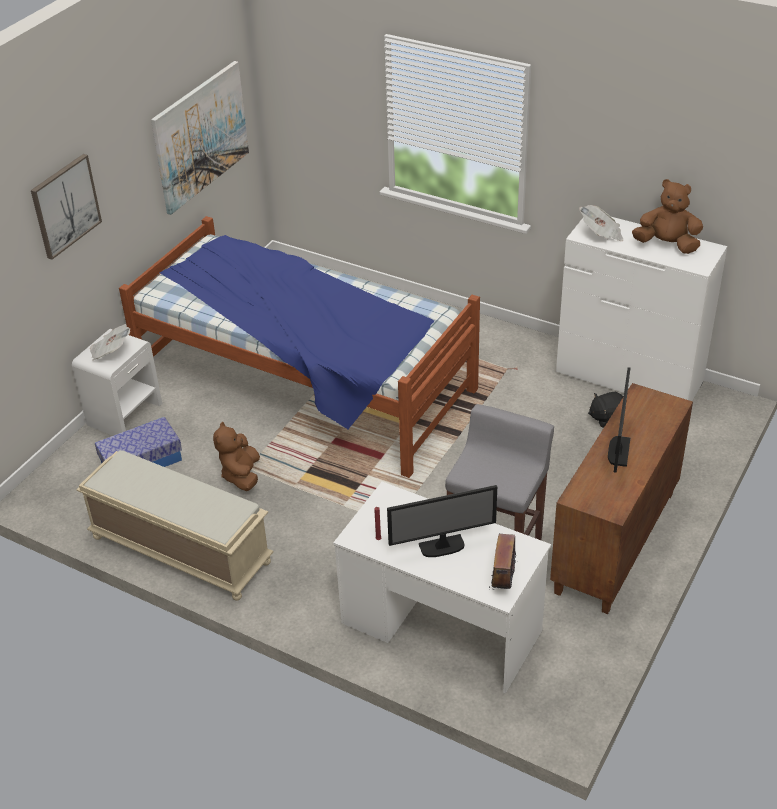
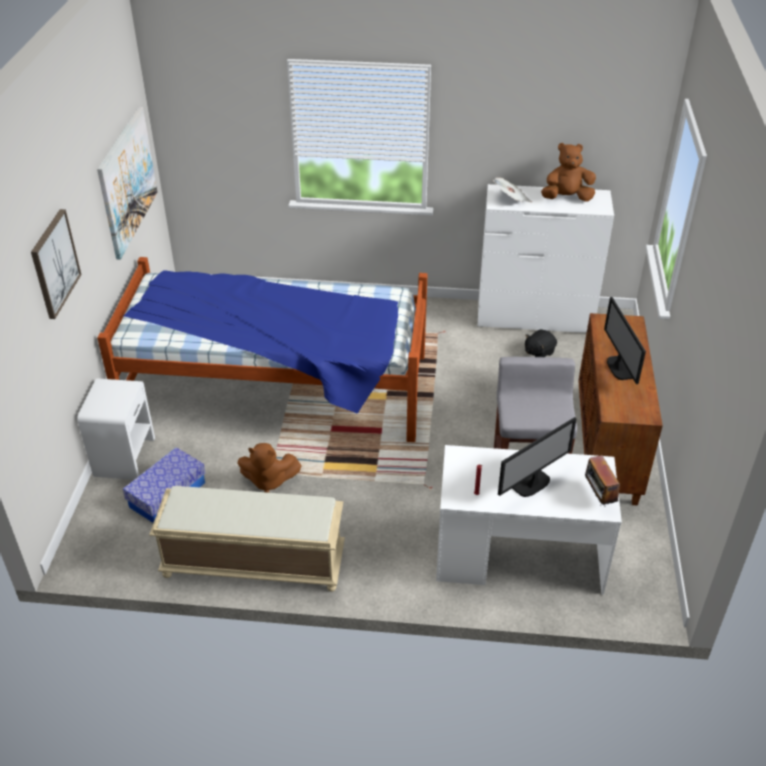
camera: 25 degrees left, 0 degrees up
(110, 352) = (111, 399): newspaper -> none
(241, 475) = (268, 481): brown plush toy -> brown plush toy turned 60 degrees counterclockwise

